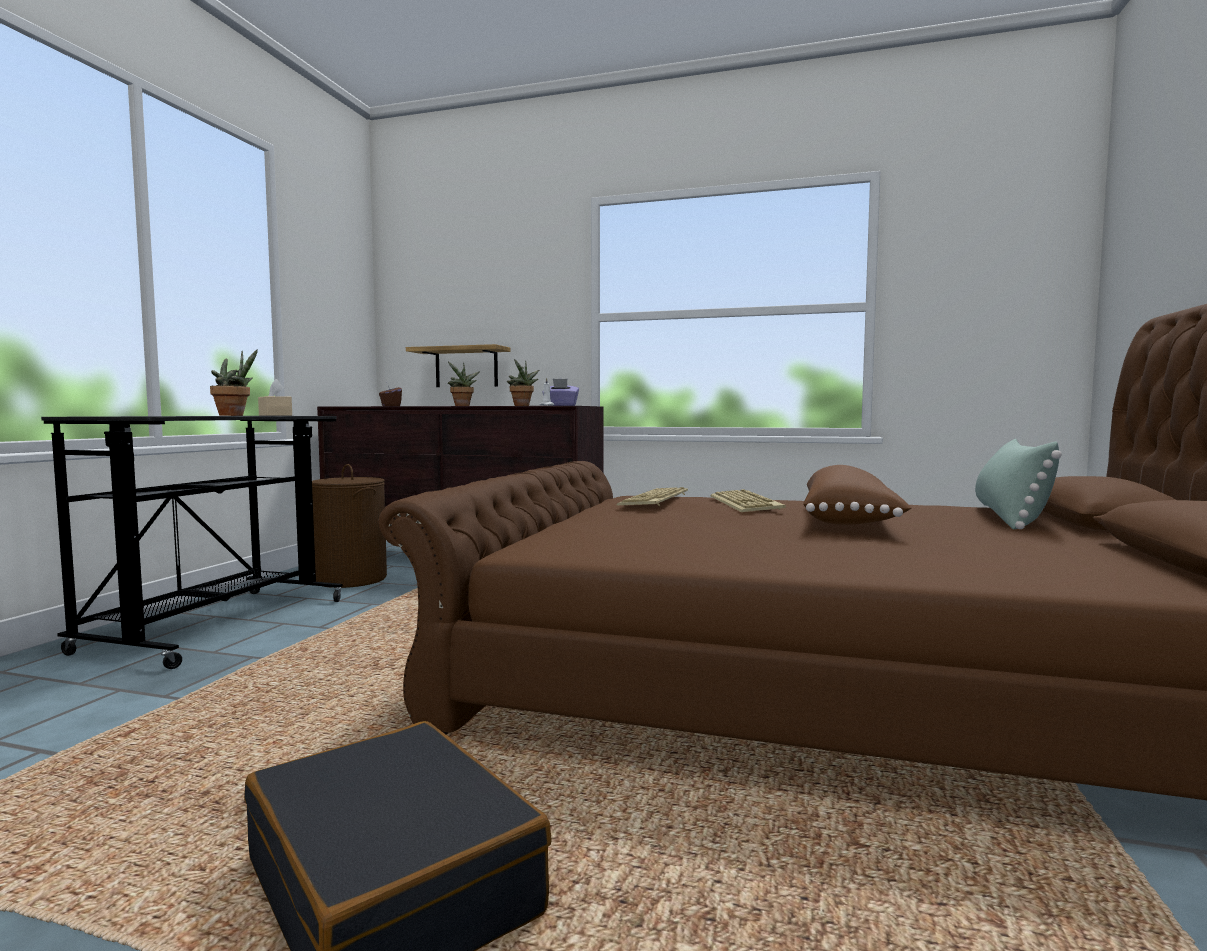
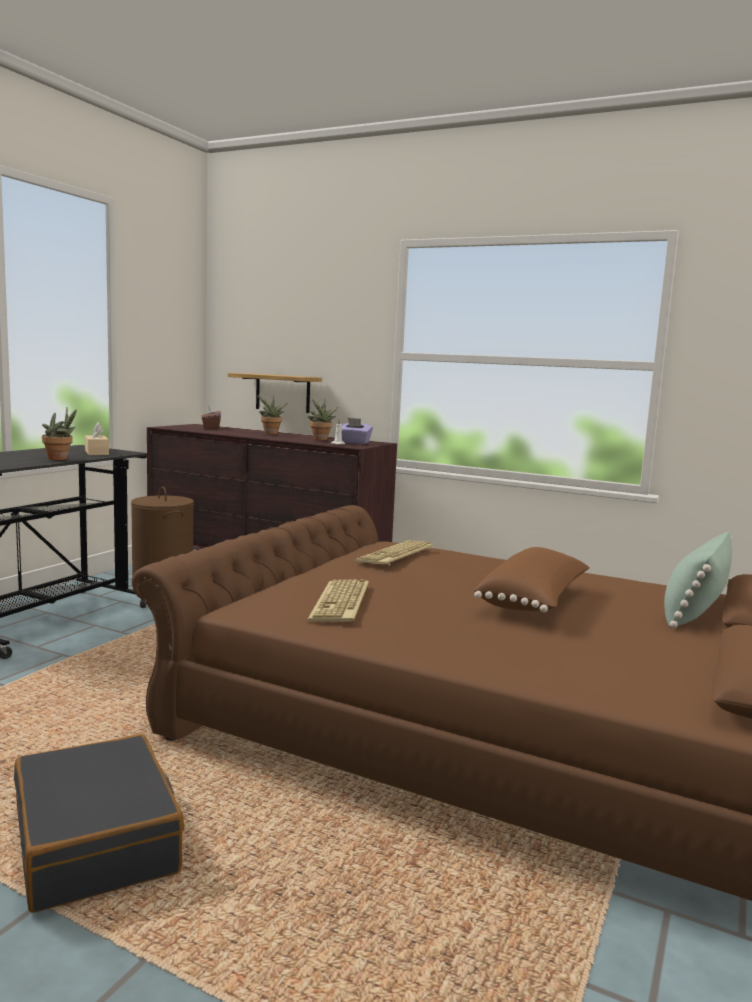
camera: 10 degrees right, 5 degrees up
(747, 503) = (470, 568): keyboard -> keyboard (342, 603)

